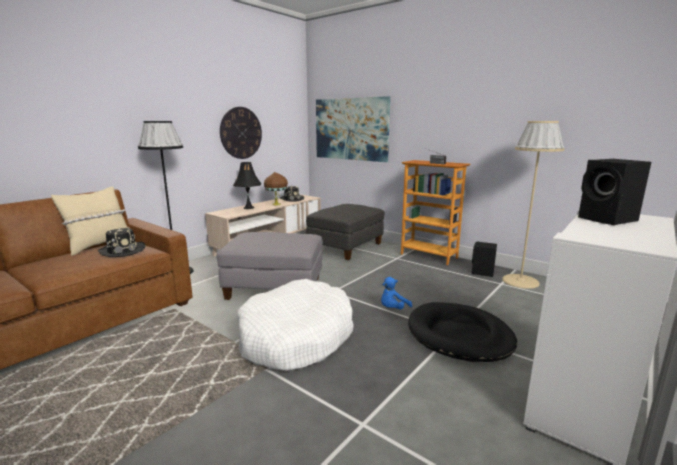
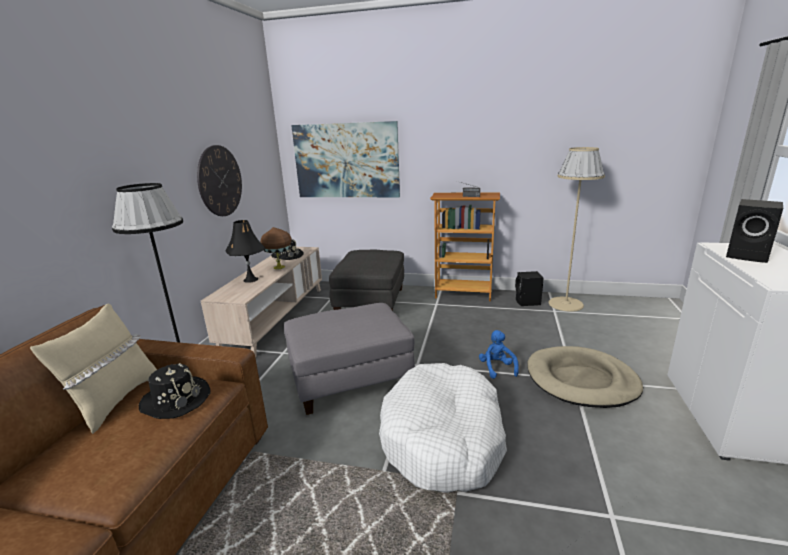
camera: 25 degrees left, 5 degrees up
(393, 309) = (497, 368): blue plush toy -> blue plush toy turned 150 degrees clockwise
(459, 335) = (581, 380): black dog bed -> beige dog bed

